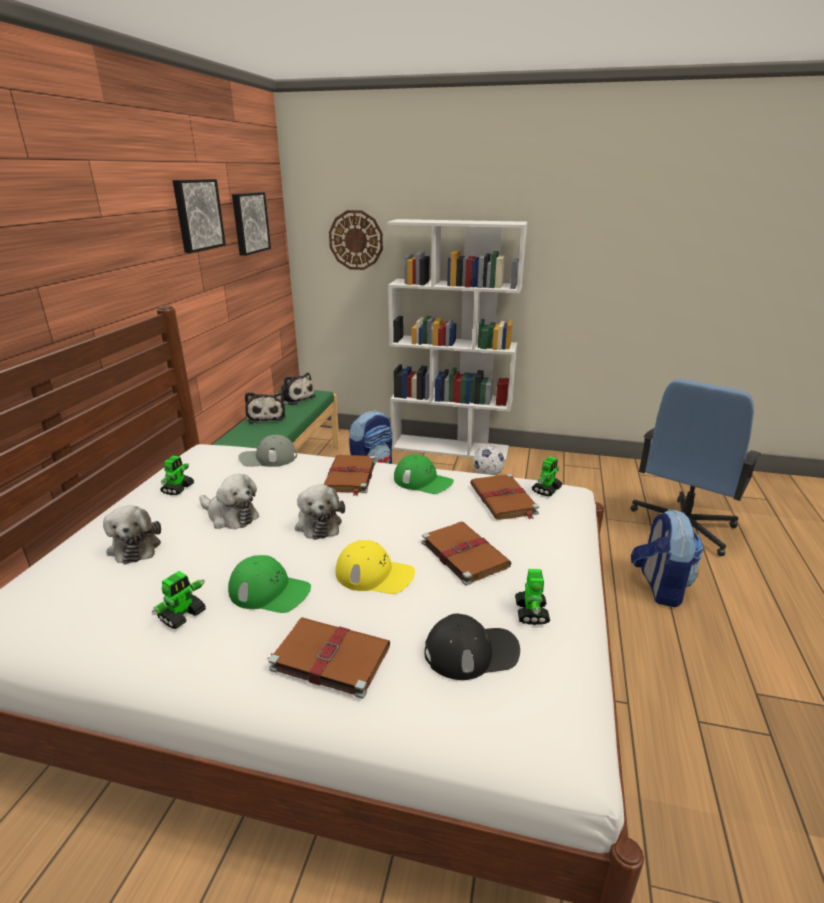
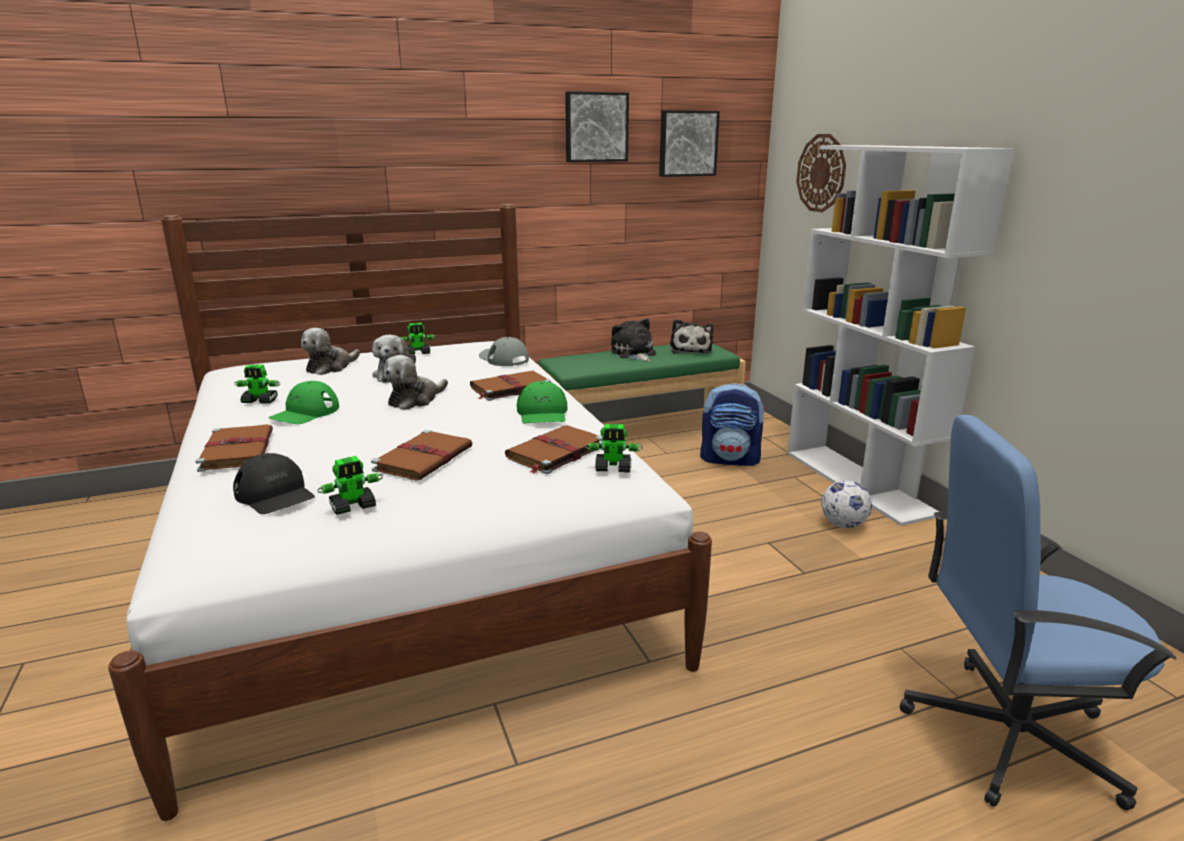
camera: 55 degrees right, 5 degrees down
(266, 416) = (634, 354): plush toy -> plush toy turned 120 degrees clockwise
(270, 591) = (305, 413): green cap -> green cap turned 45 degrees clockwise
(375, 574) = (357, 436): yellow cap -> none
(659, 587) = (795, 743): backpack -> none

